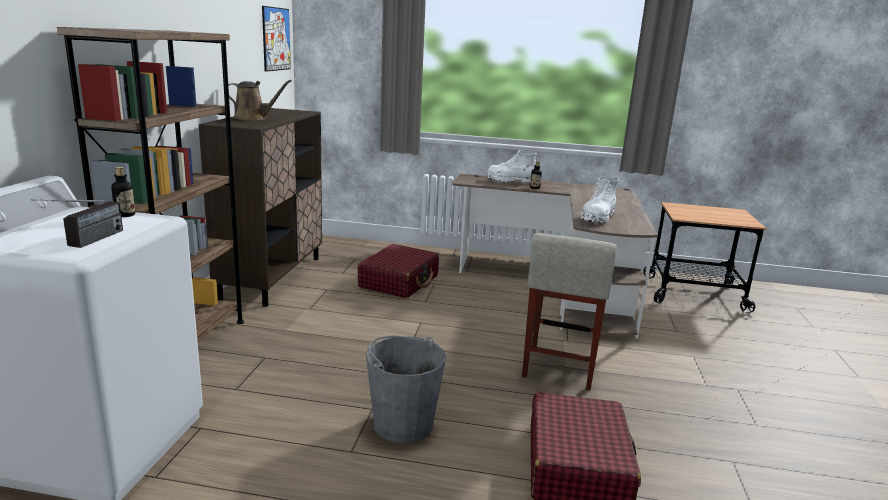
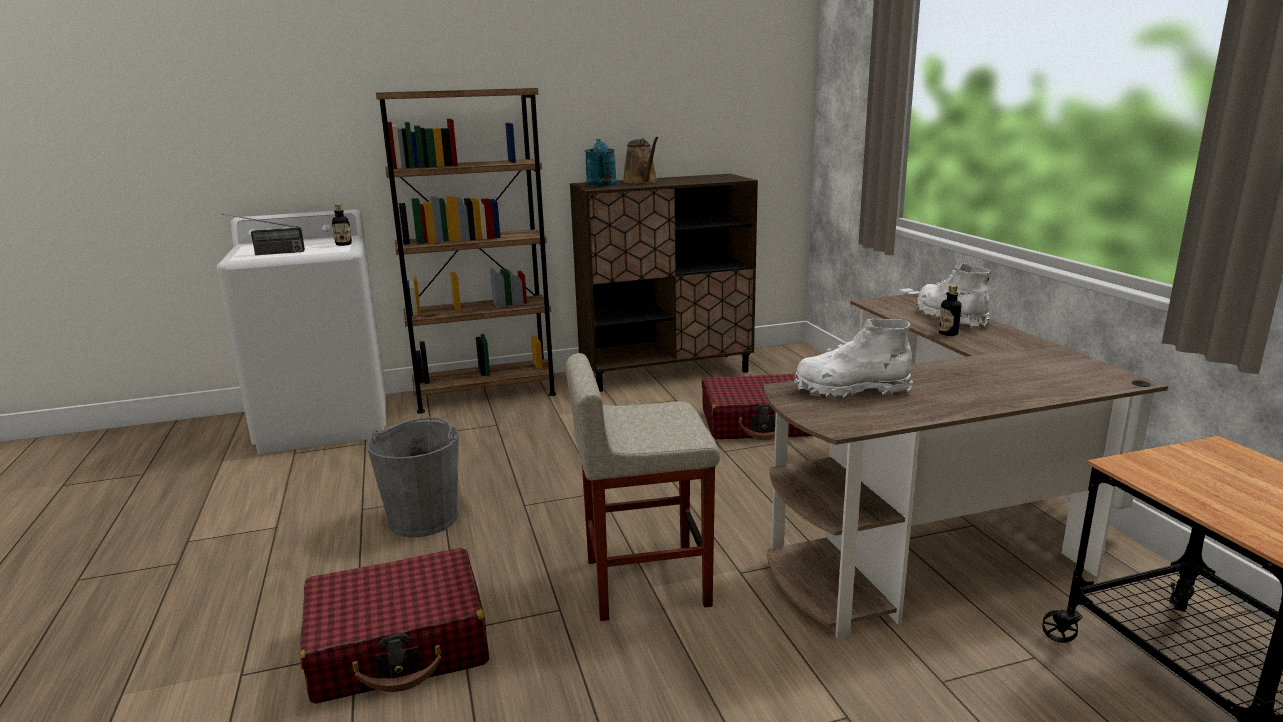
camera: 65 degrees right, 0 degrees up
(242, 123) = (602, 185): none -> turquoise watering can
(276, 39) = (764, 88): picture -> none

